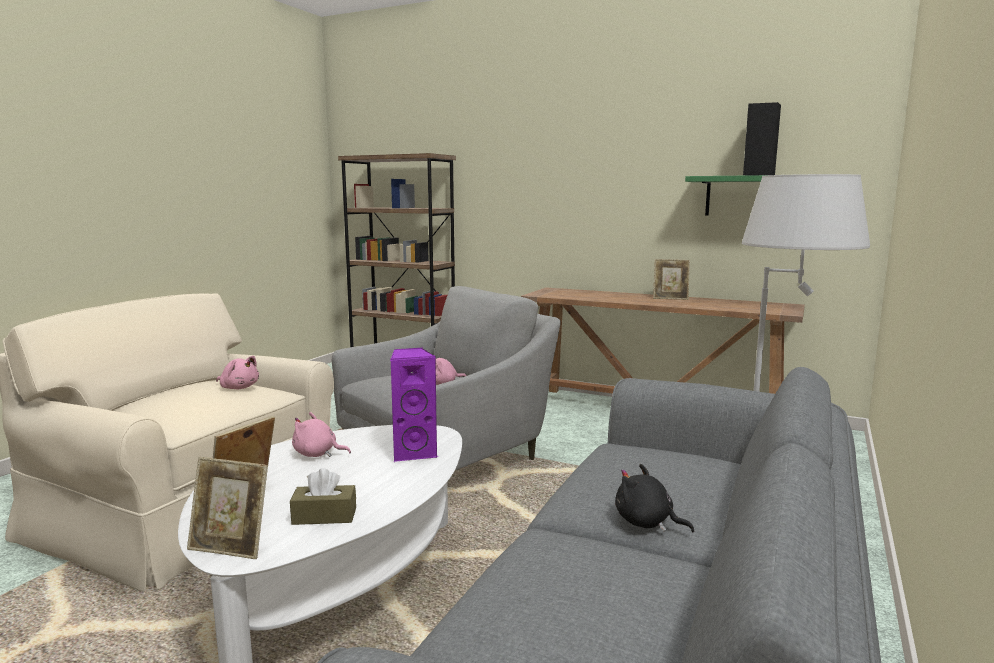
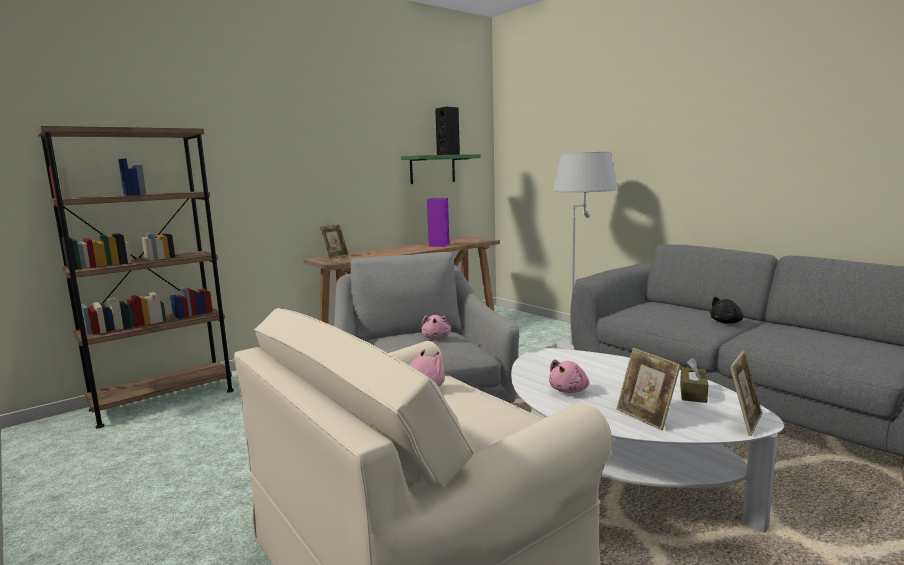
camera: 65 degrees left, 0 degrees up
(414, 452) = (583, 362): purple speaker -> purple speaker (439, 245)
(670, 298) = (410, 246): picture frame -> picture frame (335, 257)

